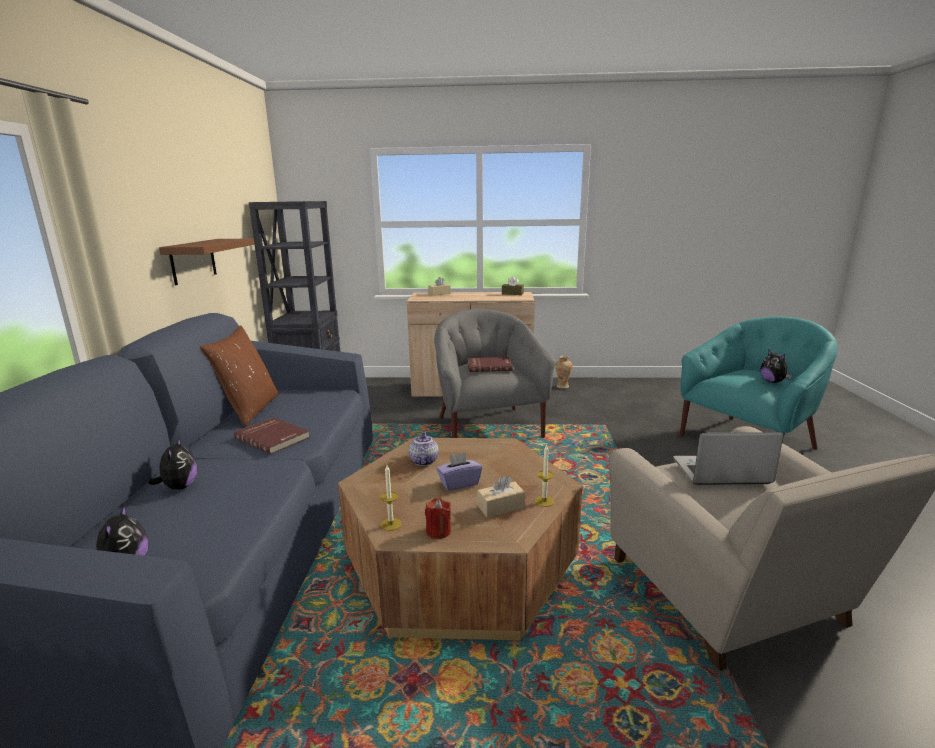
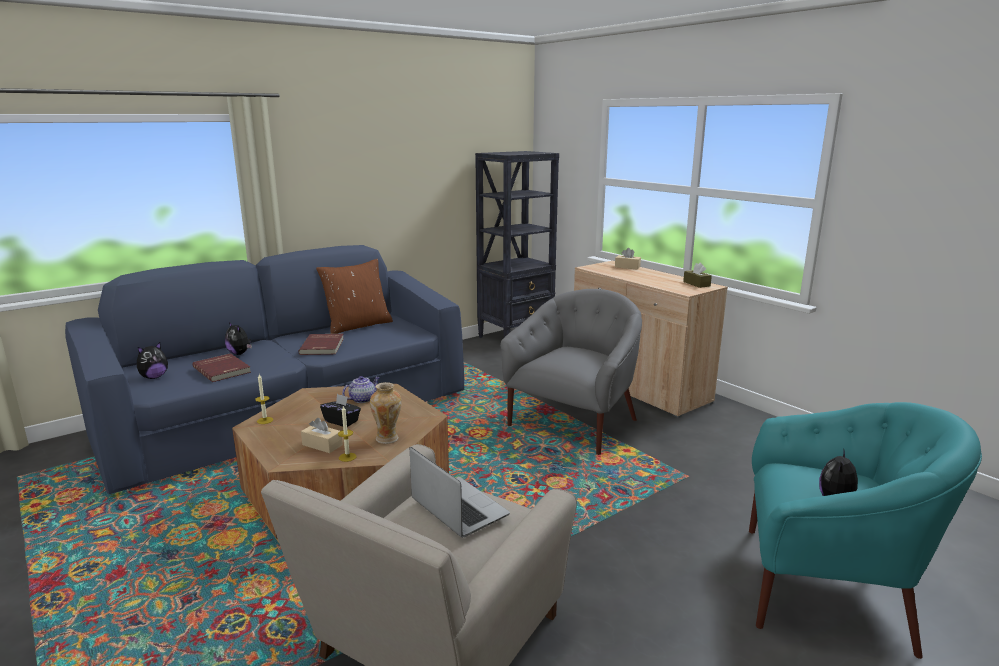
camera: 50 degrees right, 0 degrees up
(179, 487) = (240, 353): plush toy -> plush toy turned 90 degrees clockwise
(193, 261) = (385, 202): brown shelf -> none
(438, 531) = (269, 436): red candle -> none
(459, 483) = (342, 421): purple tissue box -> black tissue box
(489, 366) = (573, 354): red book -> red book (223, 369)
(562, 386) = (744, 422): vase -> vase (388, 439)

